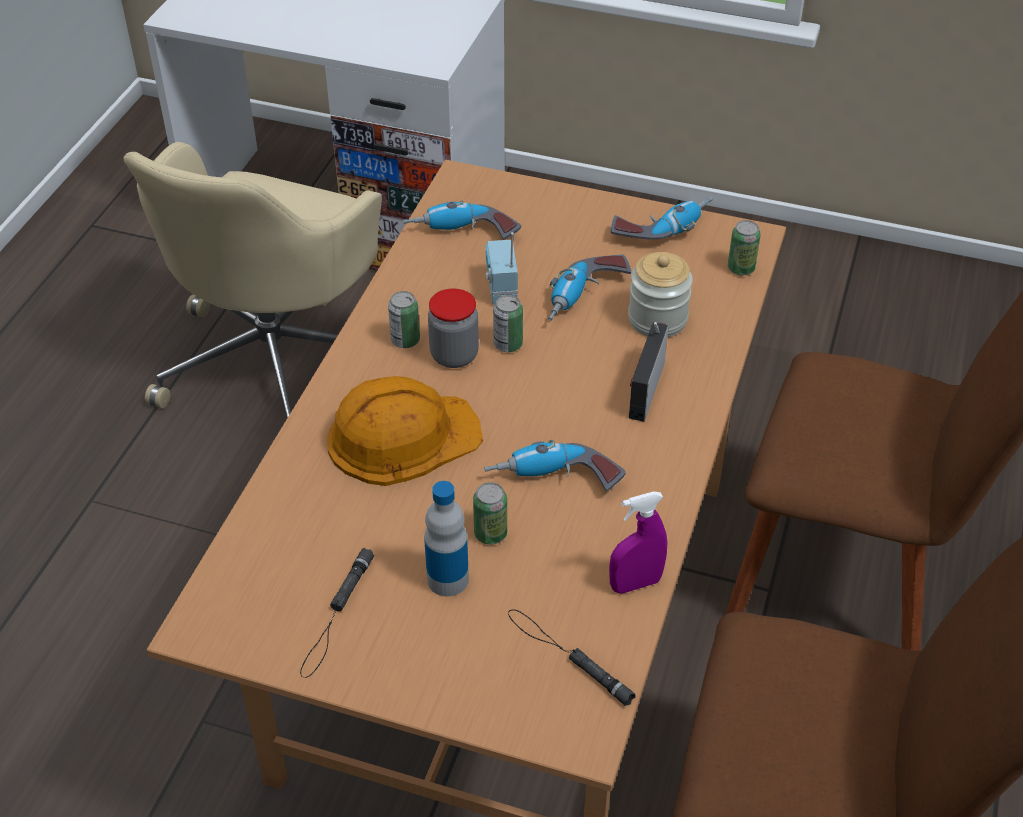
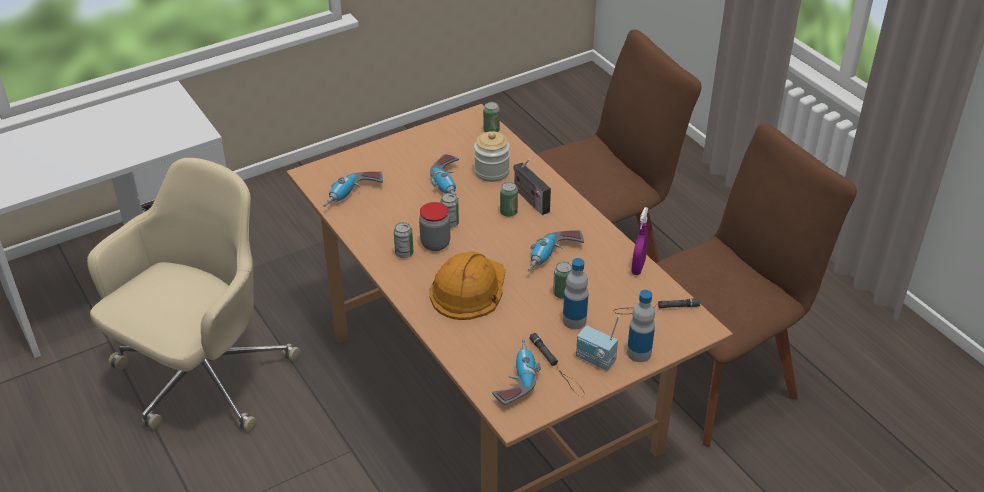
camera: 50 degrees left, 5 degrees down
(278, 362) = (202, 378): beige office chair -> beige office chair turned 120 degrees counterclockwise
(451, 691) = (639, 353): none -> bottle
(500, 289) = (409, 205): radio -> radio (595, 360)
(595, 383) = (508, 212): none -> can
(662, 228) = (434, 136): power drill -> power drill (515, 379)

